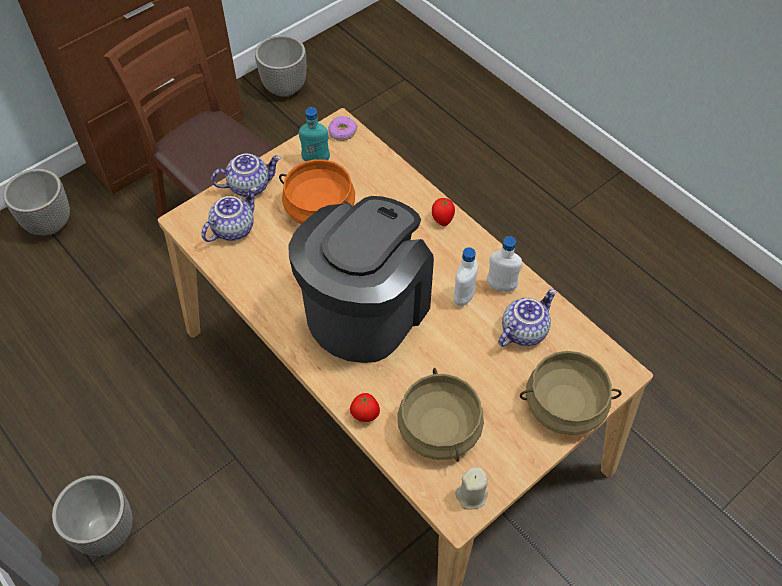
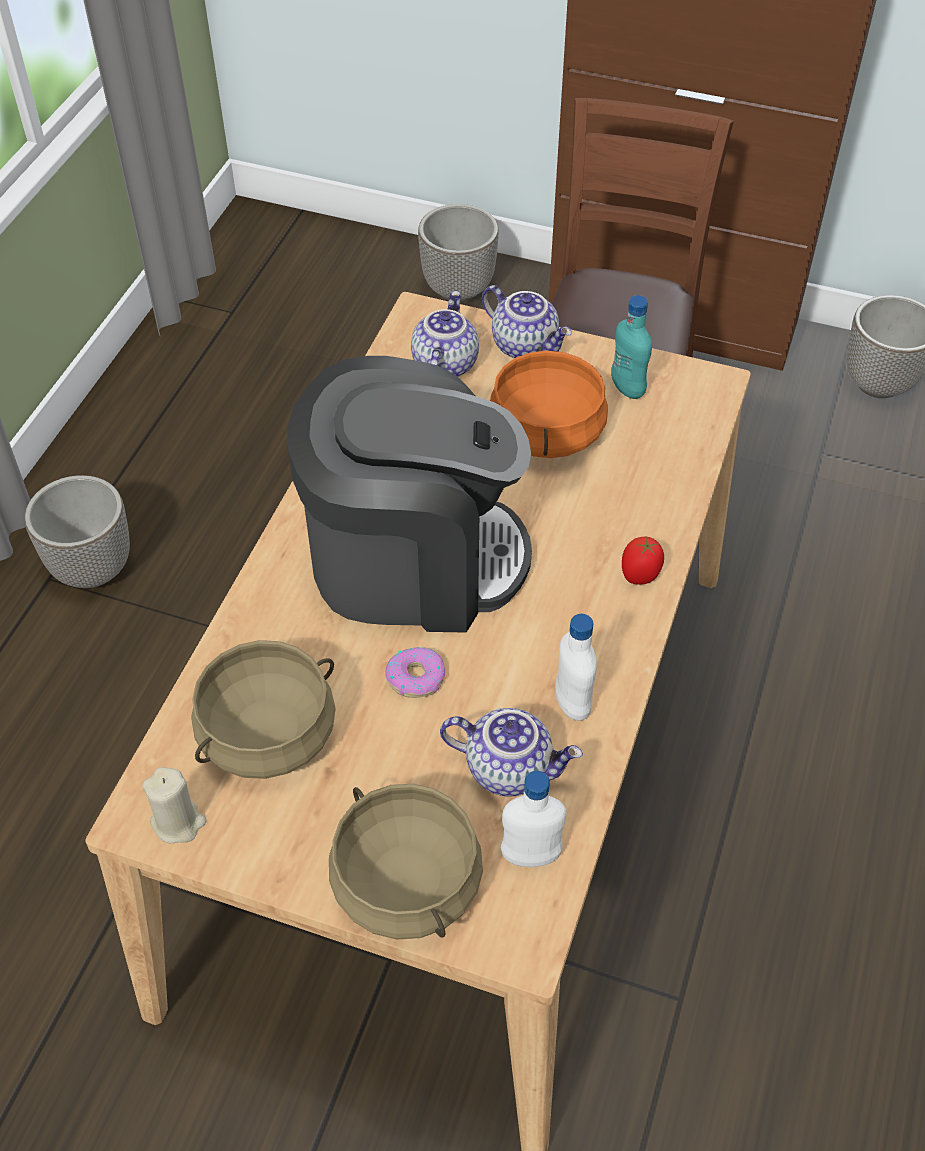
camera: 60 degrees right, 5 degrees down
(233, 228) = (443, 364): teapot -> teapot turned 90 degrees counterclockwise
(342, 131) = (704, 391): donut -> donut (415, 677)
(365, 415) = (238, 638): tomato -> none
(463, 297) = (517, 664): white bottle -> white bottle (531, 856)

